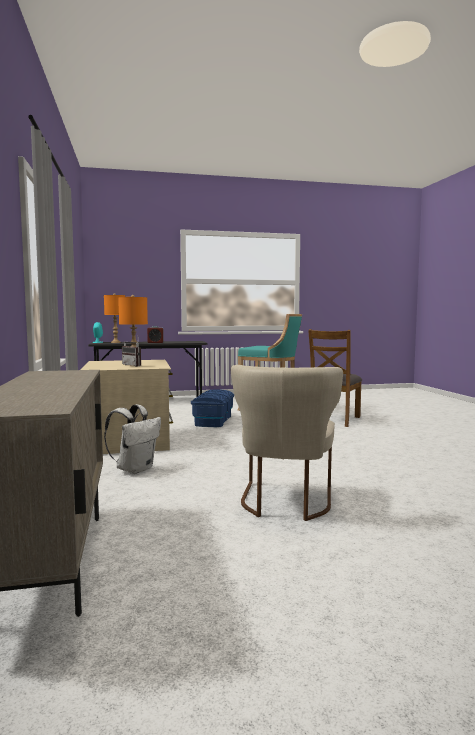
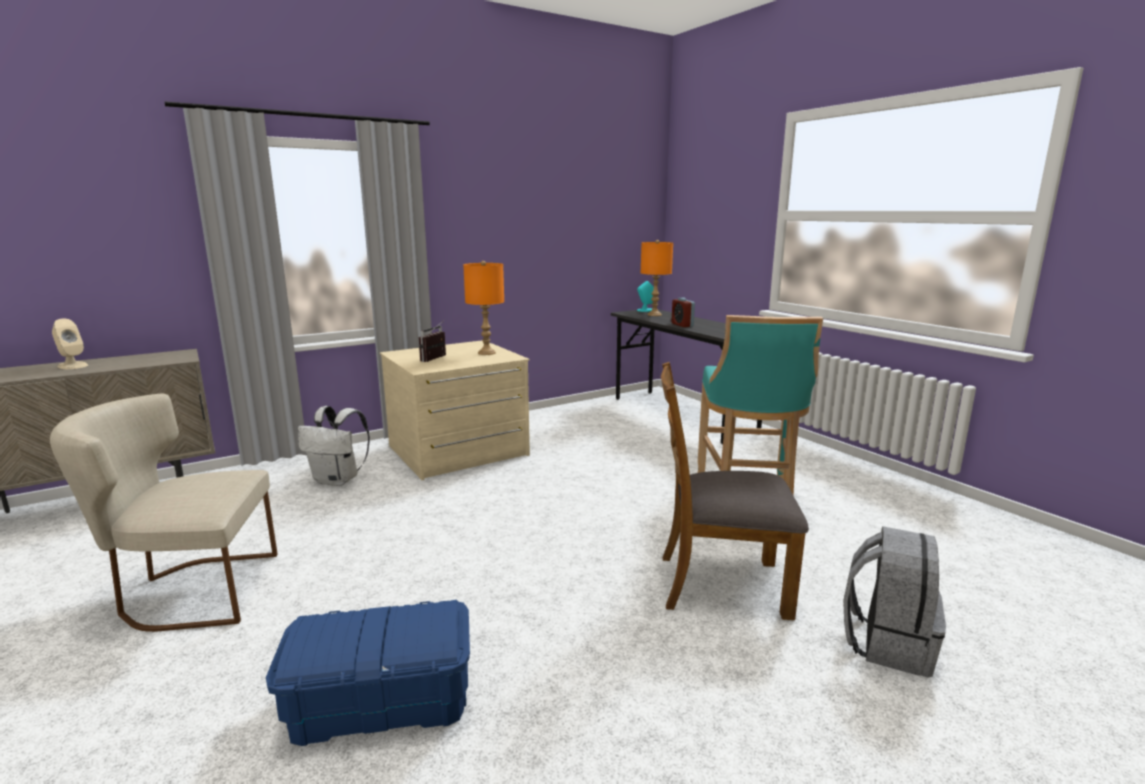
camera: 70 degrees right, 10 degrees up
(36, 385) = (72, 365): none -> beige speaker
(213, 421) = (601, 475): blue storage box -> blue storage box (381, 703)
(375, 412) = (887, 643): none -> grey backpack

